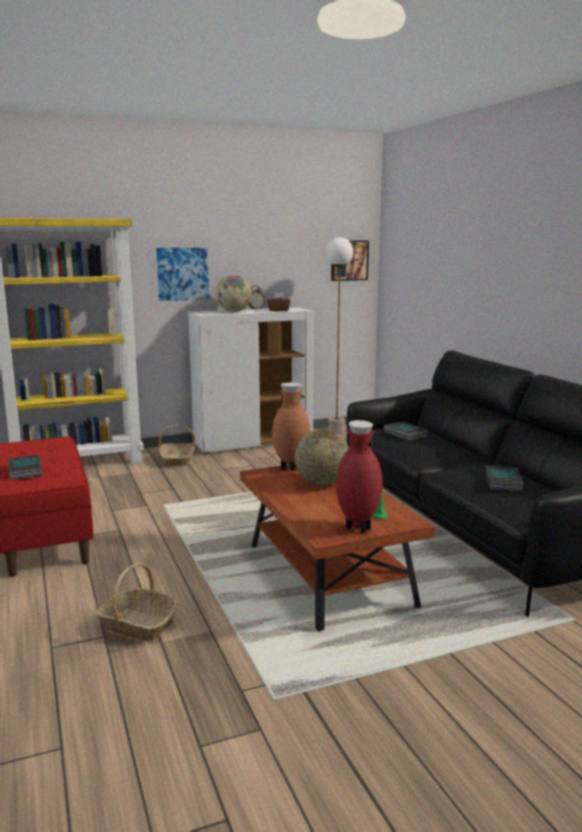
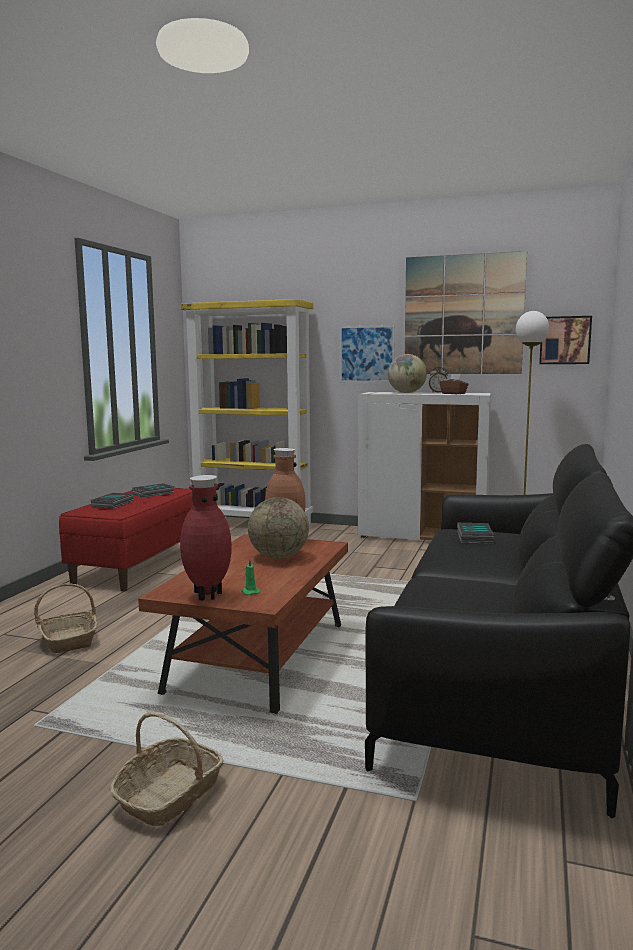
camera: 40 degrees right, 5 degrees down
(177, 460) = (328, 537): basket -> basket (169, 795)
(270, 237) = (463, 315): none -> picture
(504, 482) = (456, 601): book -> book (153, 493)

